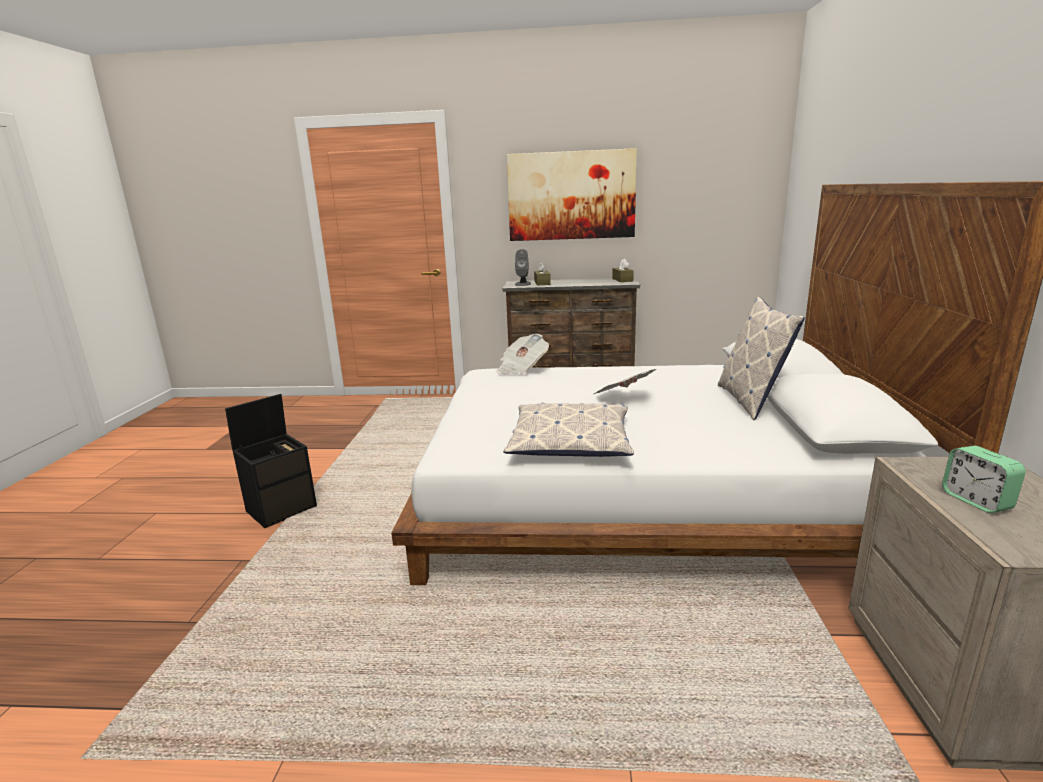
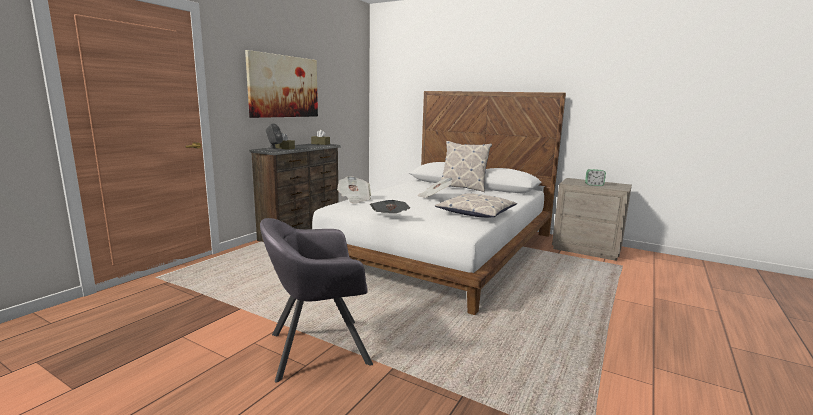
camera: 65 degrees left, 5 degrees down
(282, 508) = (318, 348): black storage box -> grey armchair
(462, 404) = (390, 218): none -> newspaper

